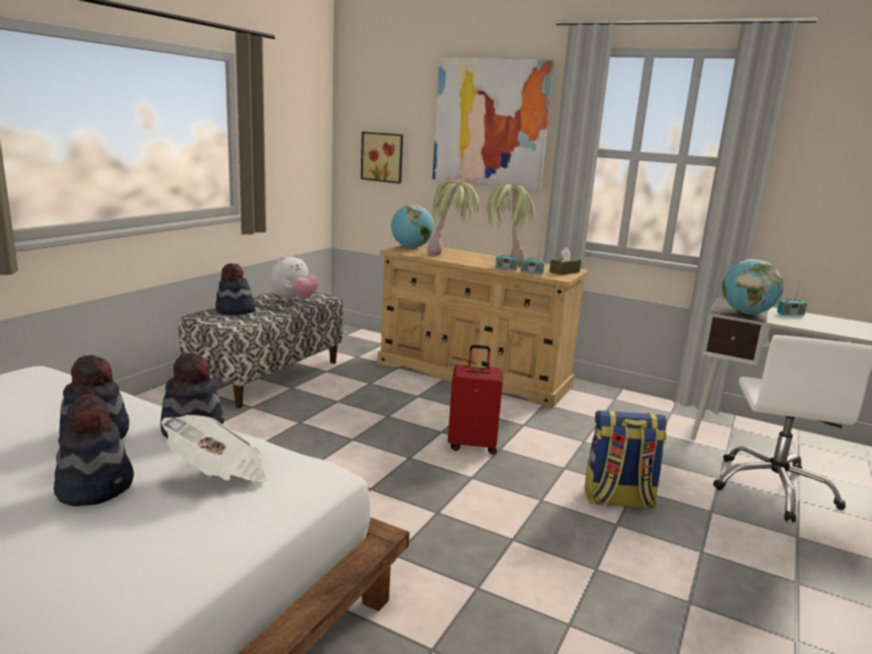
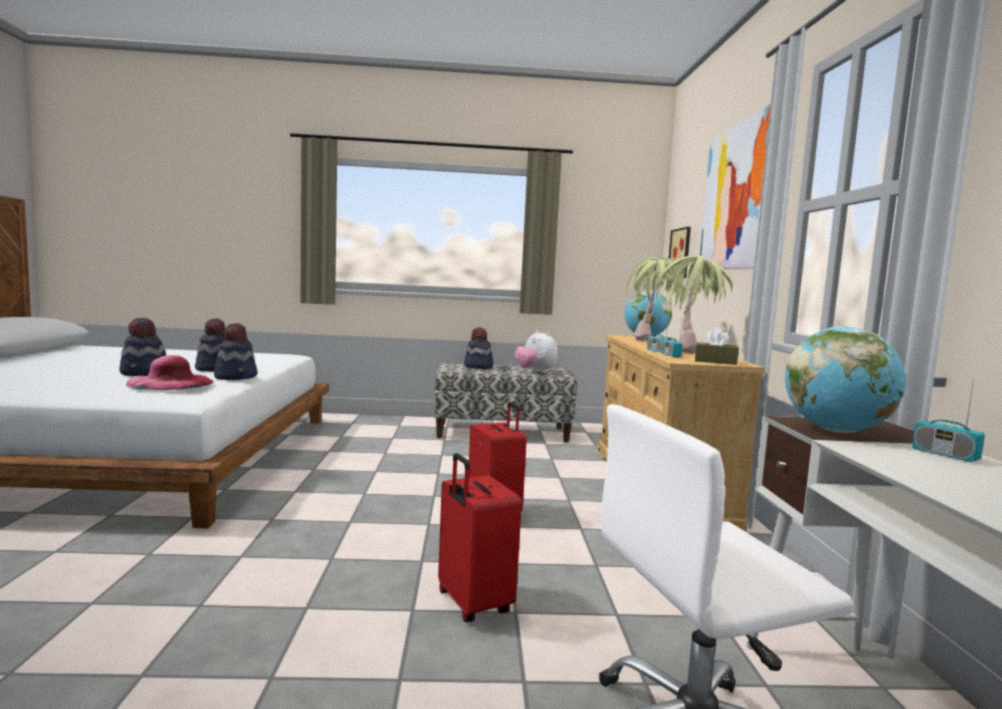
camera: 60 degrees right, 10 degrees down
(219, 473) = (170, 382): newspaper -> pink hat
(294, 300) = (535, 372): plush toy -> plush toy turned 45 degrees clockwise
(618, 500) = (472, 604): backpack -> red suitcase

